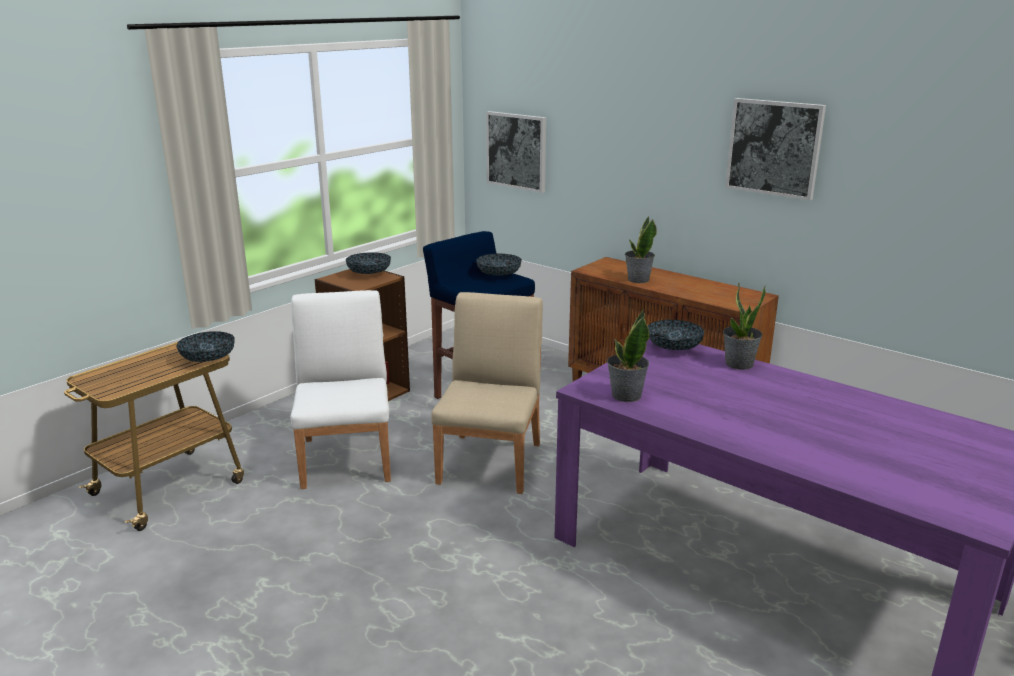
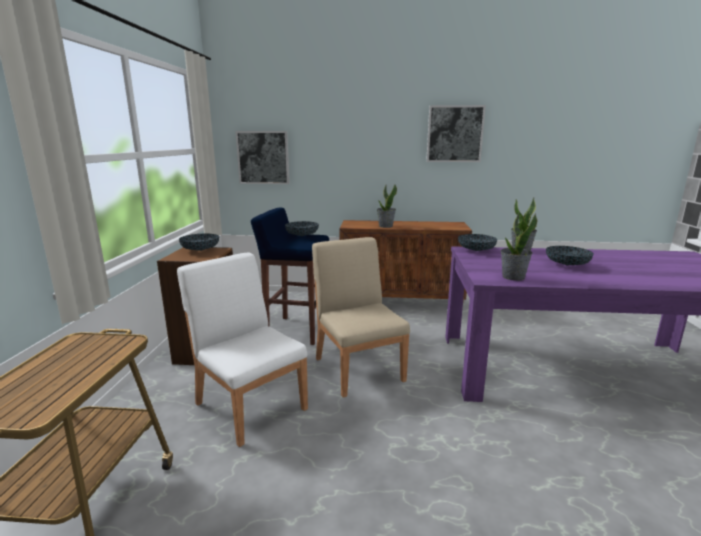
camera: 35 degrees left, 5 degrees down
(208, 359) = (125, 345): bowl -> bowl (567, 265)

